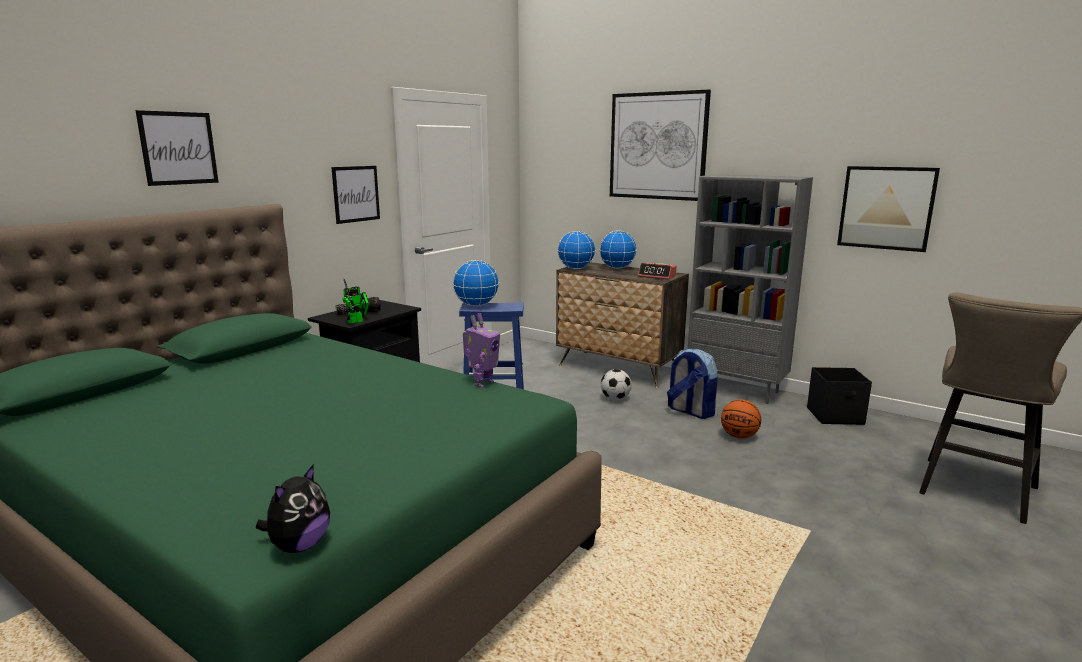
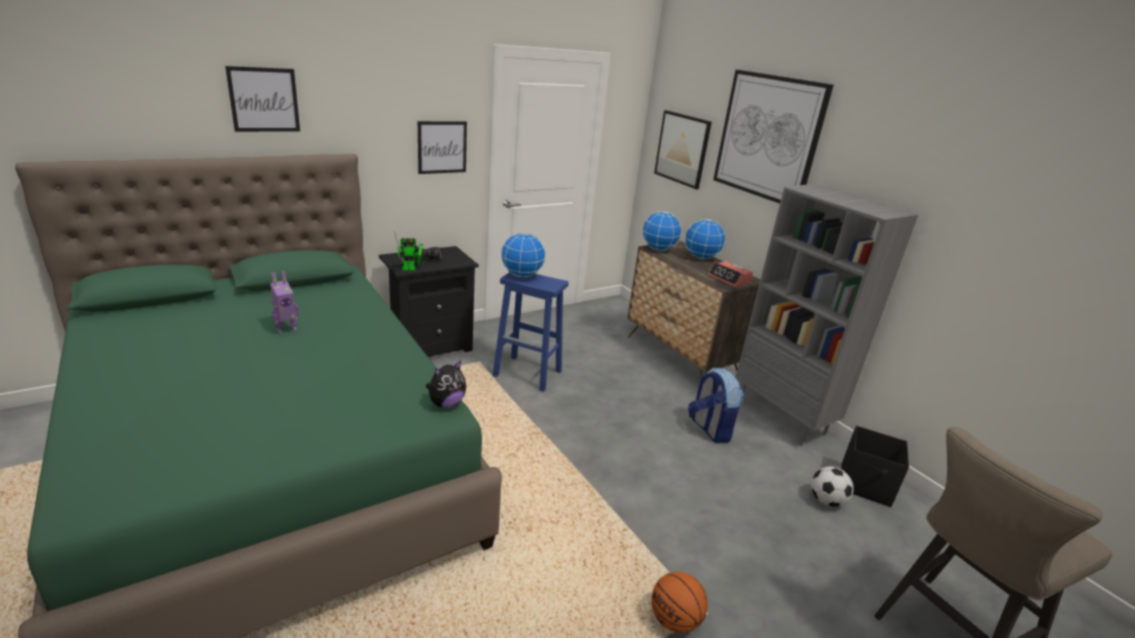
camera: 20 degrees right, 10 degrees up
(299, 545) = (115, 510): plush toy -> plush toy (446, 403)
(482, 383) = (425, 375): toy robot -> toy robot (286, 329)
(615, 398) = (648, 391): football -> football (826, 501)
(739, 436) = (734, 475): basketball -> basketball (674, 620)
(886, 208) = (995, 274): picture -> picture (682, 149)

